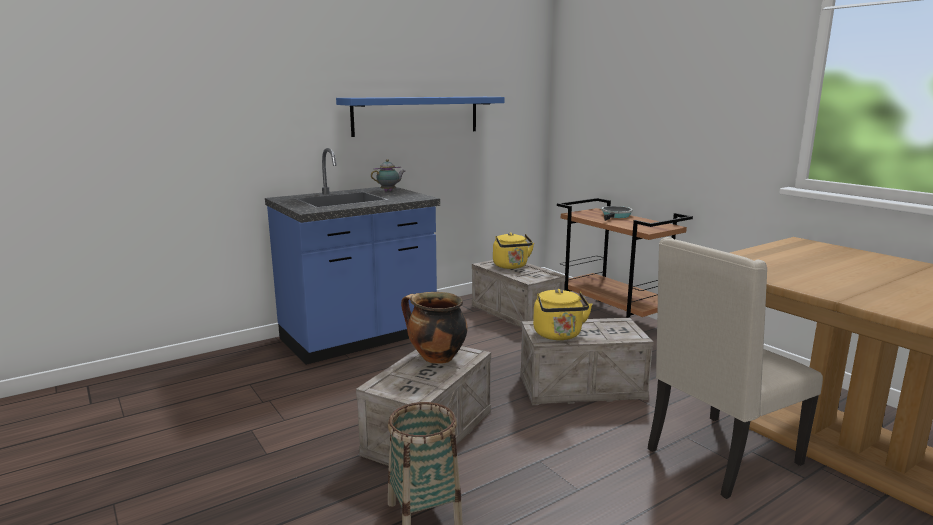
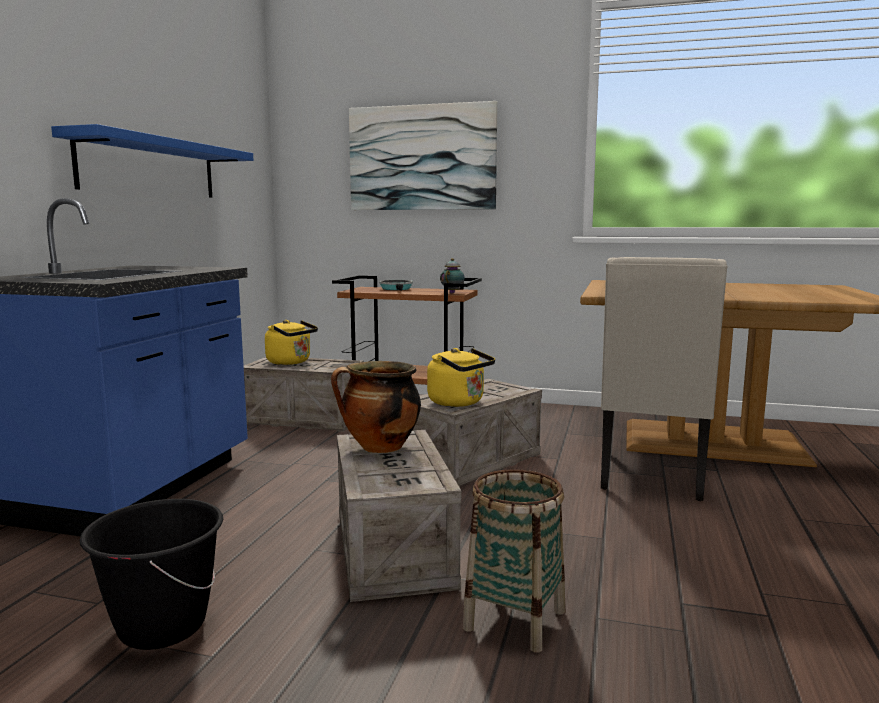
camera: 40 degrees left, 5 degrees down
(269, 427) = (162, 626): none -> black bucket
(389, 191) = (149, 267): teapot -> teapot (452, 293)
(655, 96) = (422, 158): none -> picture

